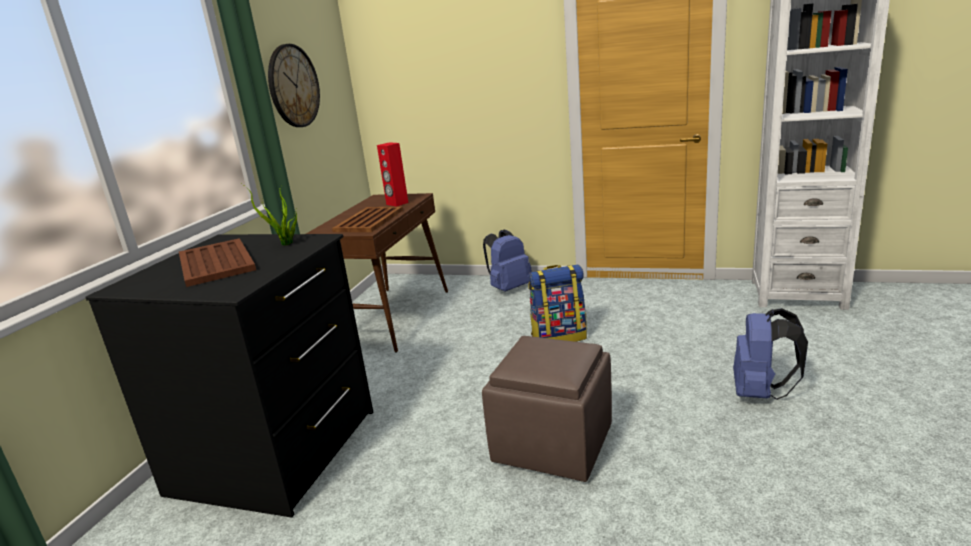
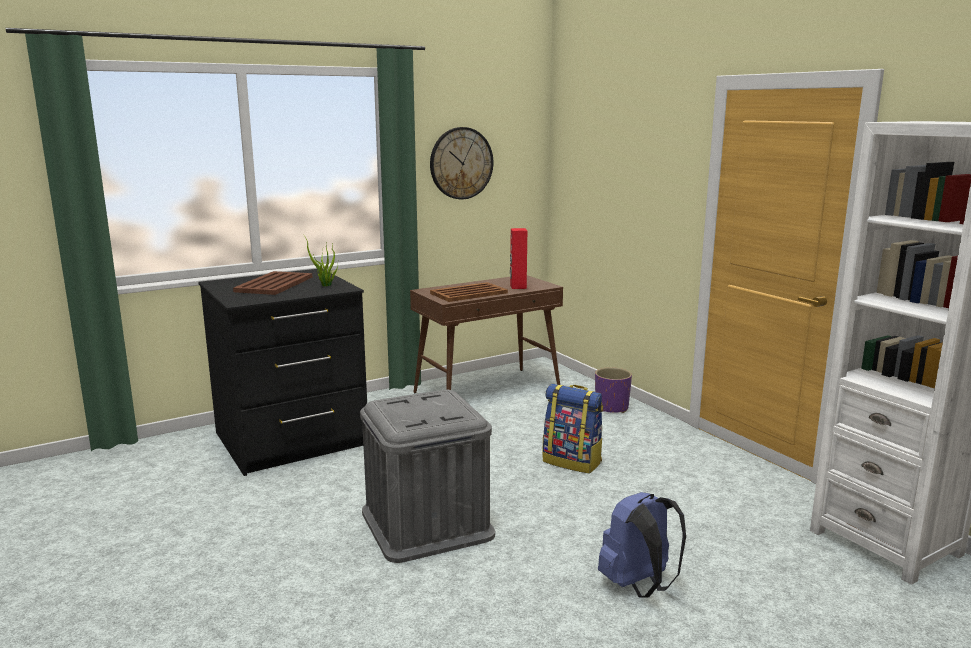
camera: 40 degrees right, 5 degrees down
(508, 288) = (612, 408): blue backpack -> purple planter
(554, 443) = (426, 523): brown ottoman -> grey storage box

